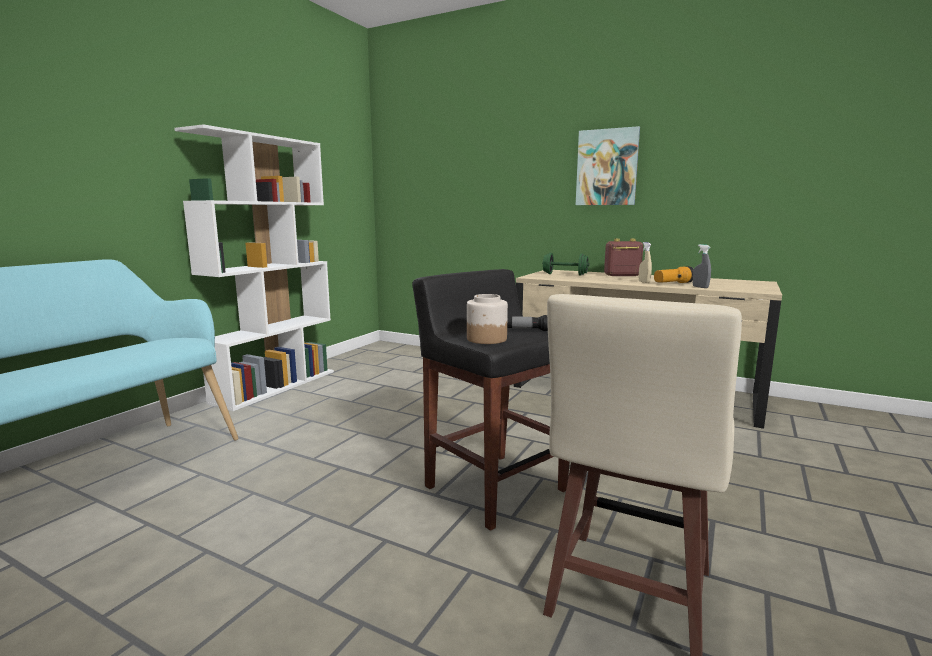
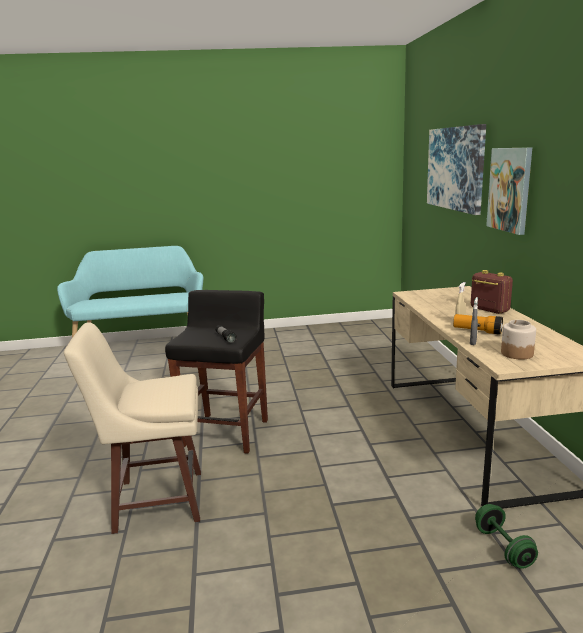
camera: 55 degrees right, 5 degrees up
(275, 386) = (273, 333): white bookcase -> none
(486, 339) = (190, 336): jar -> jar (516, 353)
(501, 157) = (455, 168): none -> picture
(565, 274) = (446, 296): green dumbbell -> green dumbbell (503, 548)

